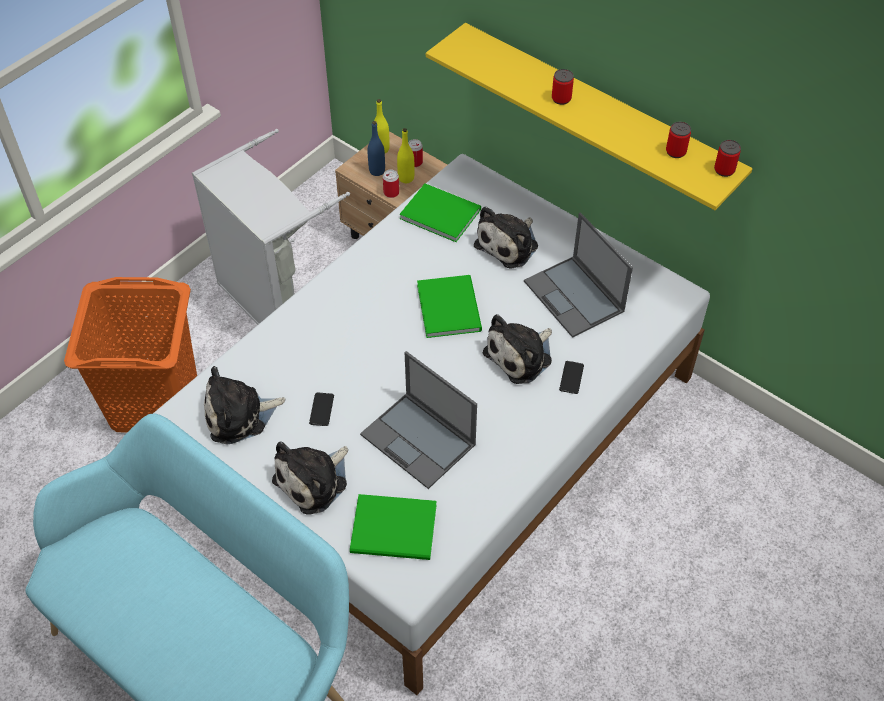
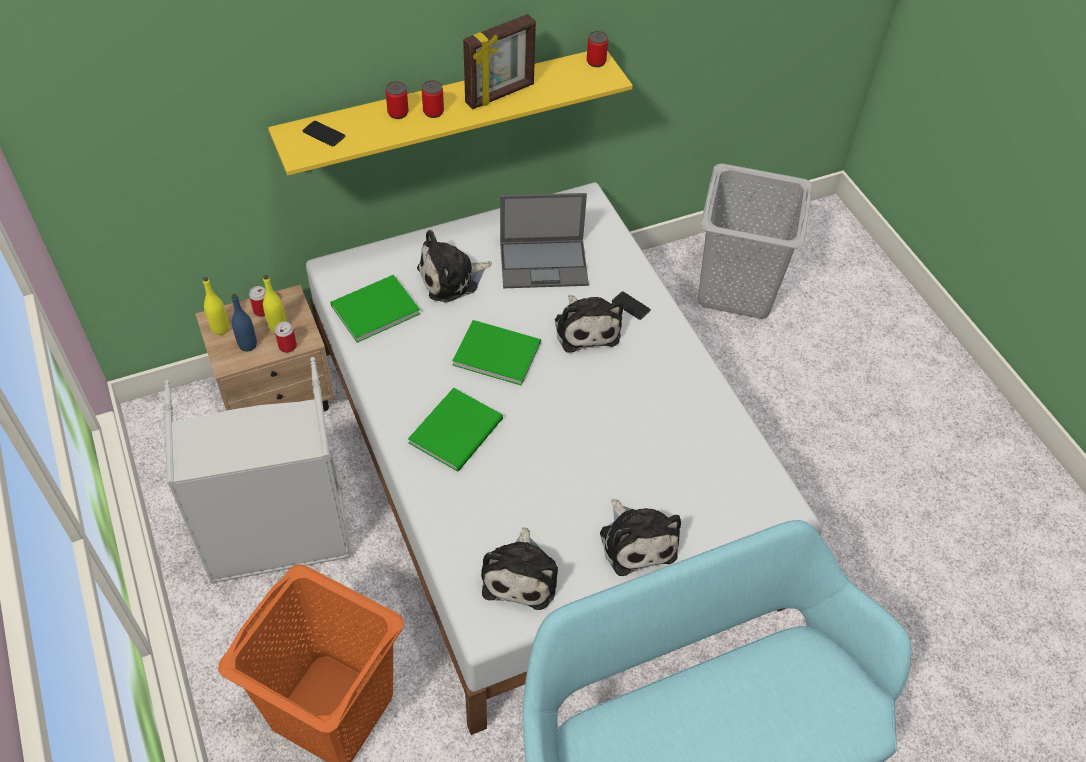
camera: 65 degrees left, 0 degrees up
(321, 409) = (556, 502): phone -> phone (324, 134)
(396, 531) = (725, 499): green book -> green book (459, 430)
(419, 440) = (636, 440): laptop -> none
(509, 244) = (452, 278): plush toy -> plush toy turned 90 degrees clockwise
(619, 128) = (500, 95): none -> picture frame
(675, 152) = (554, 77): can -> can (398, 113)
(771, 507) = (736, 288): none -> grey laundry basket

